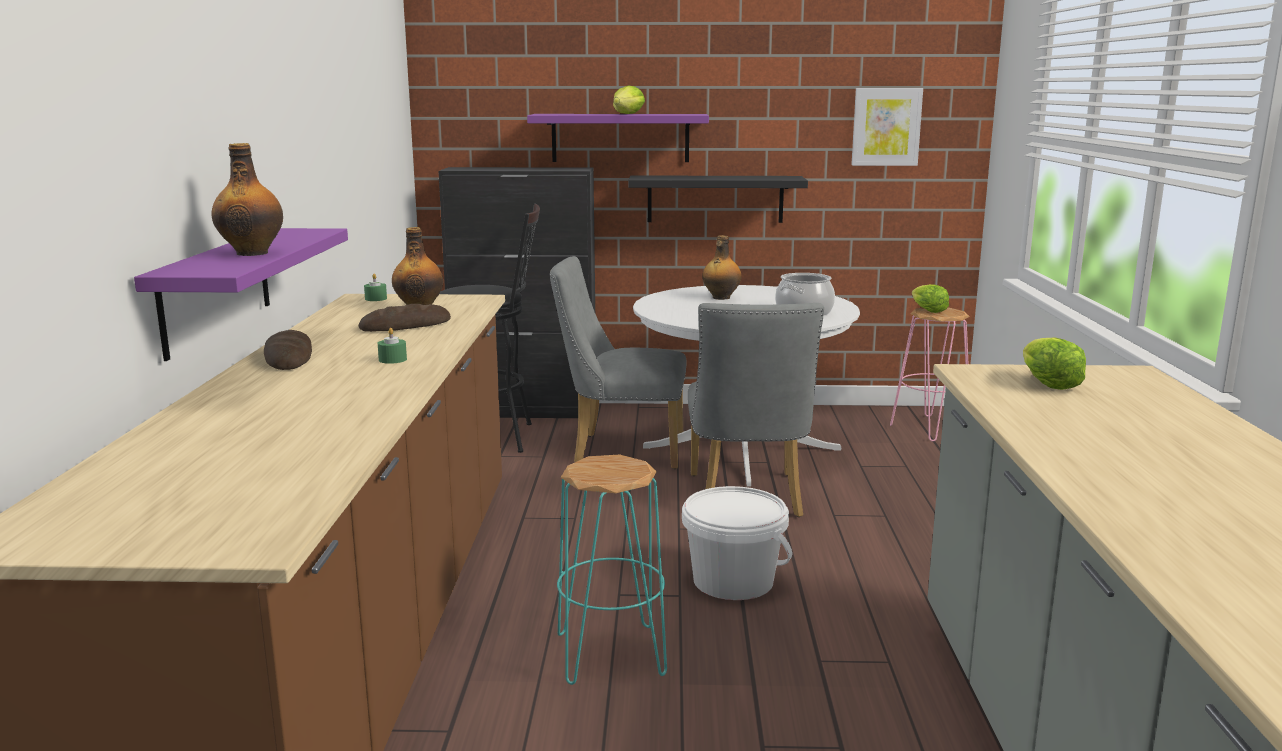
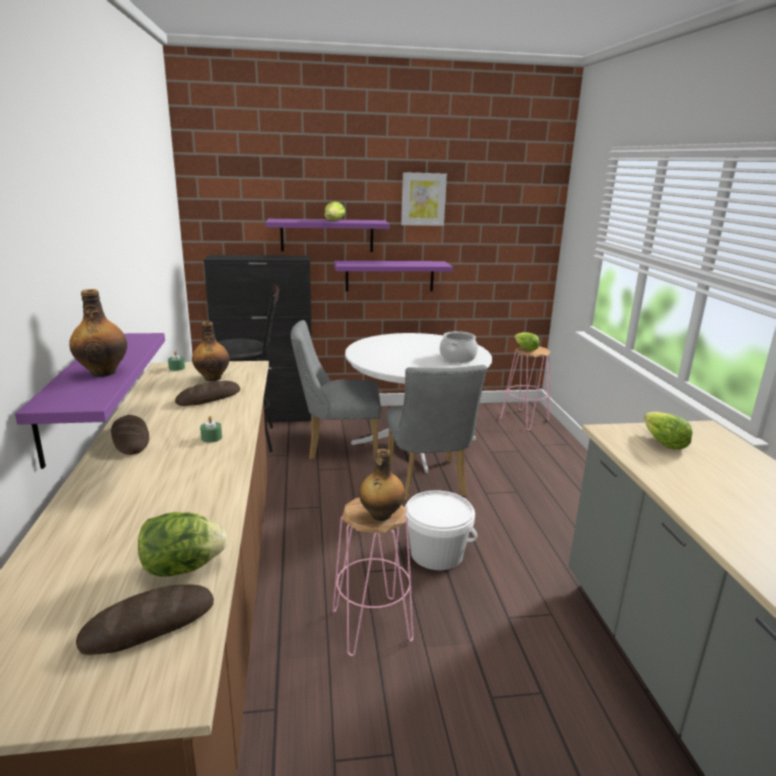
camera: 10 degrees left, 5 degrees up
(249, 497) = (149, 625): none -> bread
(307, 459) = (182, 568): none -> lettuce
(611, 654) = (372, 625): turquoise stool -> pink stool
(715, 199) = (389, 276): black shelf -> purple shelf
(720, 298) = (400, 345): bottle -> bottle (380, 515)
(886, 127) = (498, 230): picture -> picture (423, 199)

